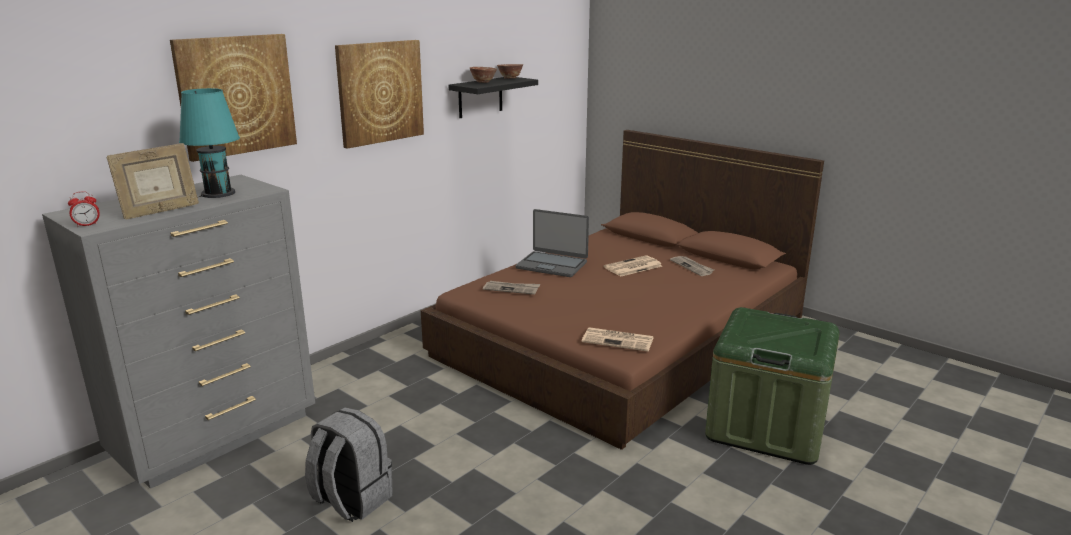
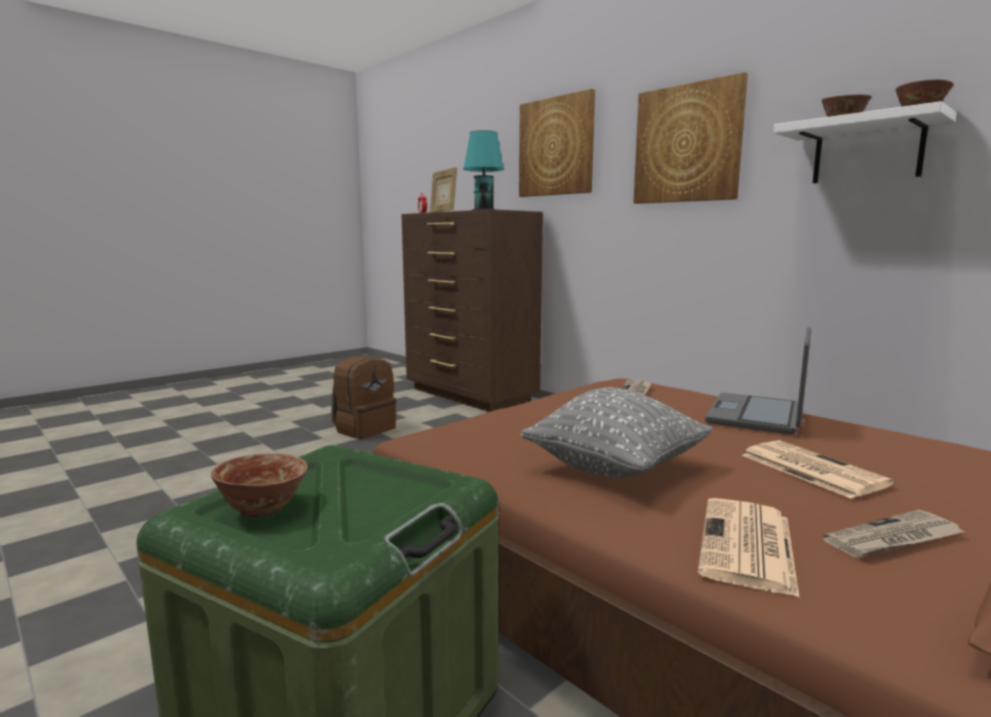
camera: 95 degrees right, 10 degrees down
(217, 435) = (470, 395): grey dresser -> brown dresser
(351, 500) = (364, 429): grey backpack -> brown backpack
(480, 97) = (867, 151): black shelf -> white shelf
(619, 340) = (464, 437): newspaper -> newspaper (748, 546)
(650, 303) = (615, 469): none -> grey pillow
(797, 345) = (263, 509): none -> bowl

